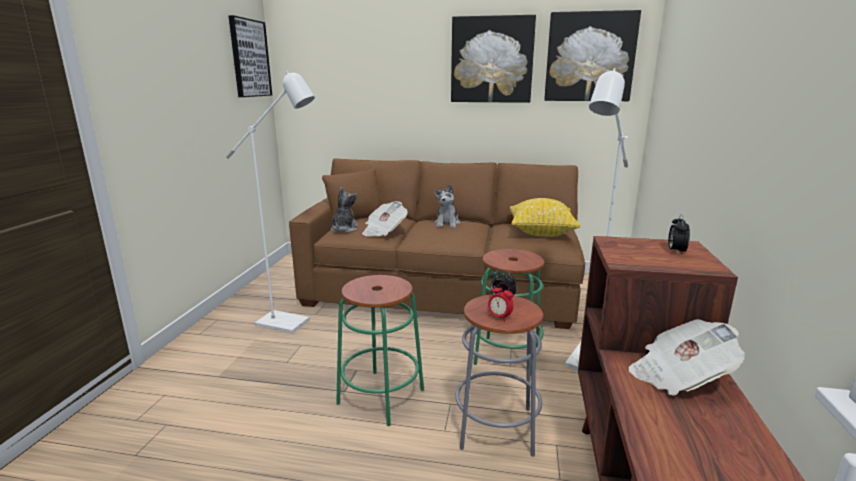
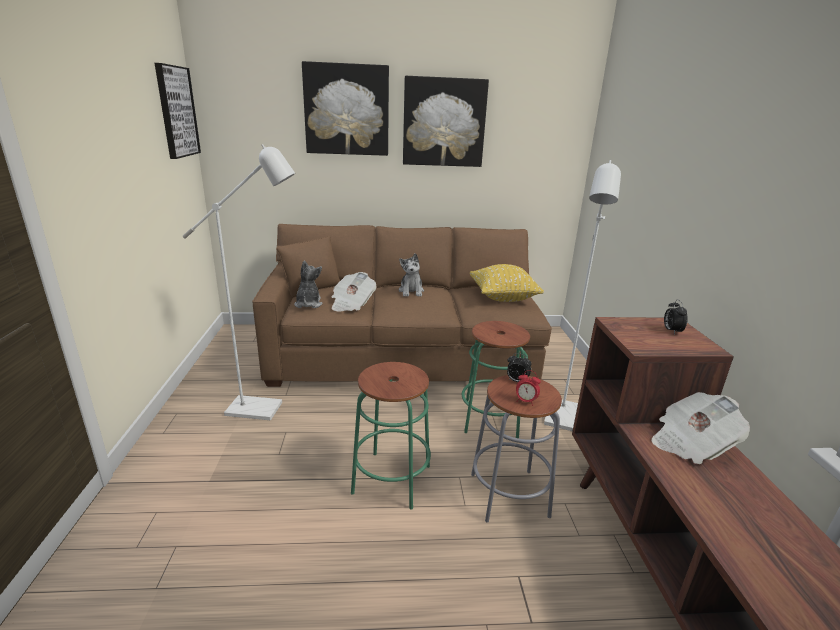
camera: 15 degrees left, 5 degrees up
(590, 57) = (537, 124): picture -> picture (347, 110)

